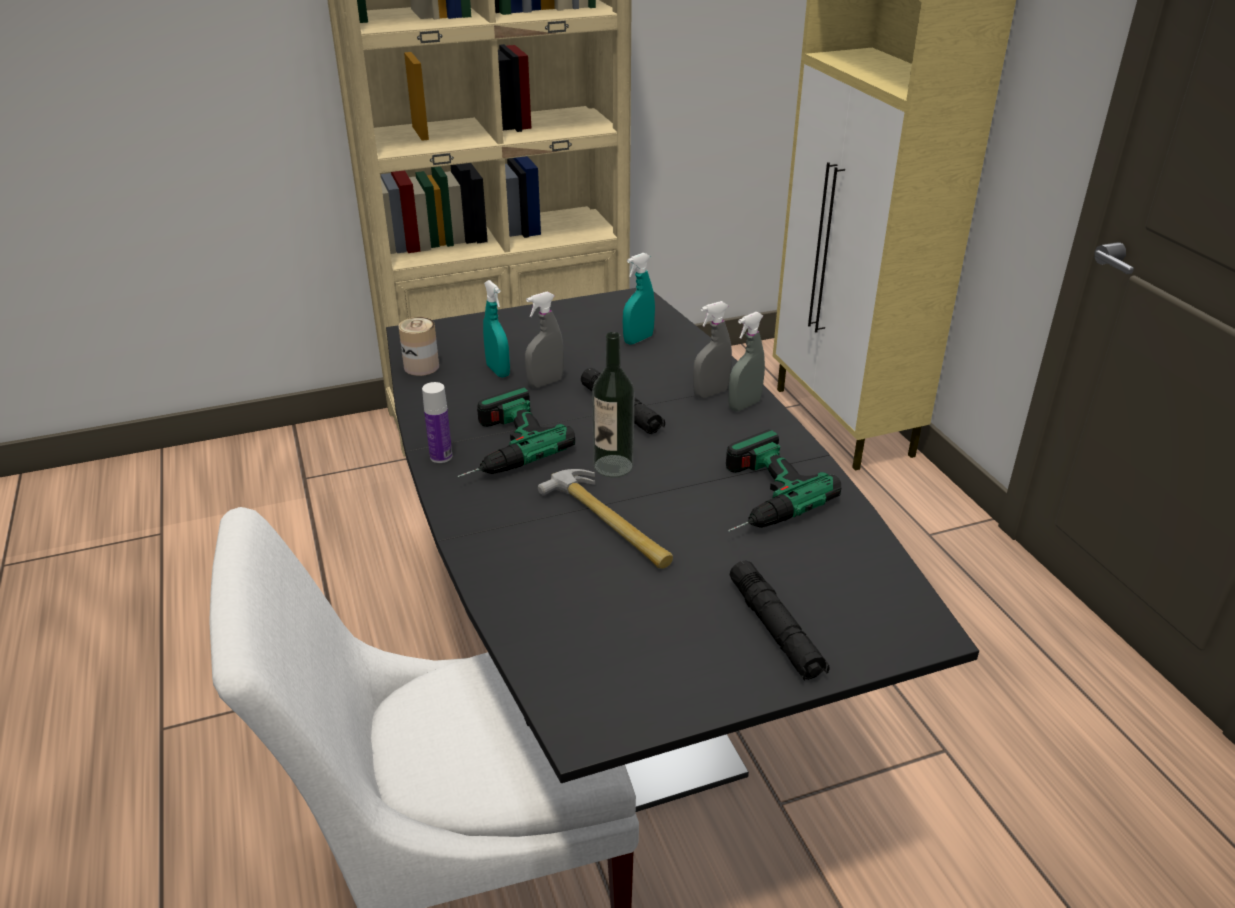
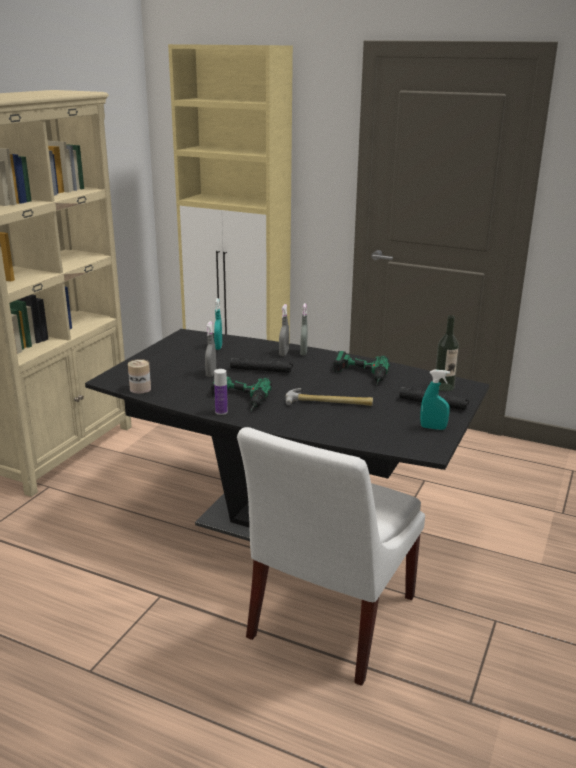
camera: 45 degrees left, 10 degrees down
(498, 371) = (180, 377): turquoise spray bottle -> turquoise spray bottle (433, 428)
(613, 466) = (295, 387): bottle -> bottle (444, 387)

